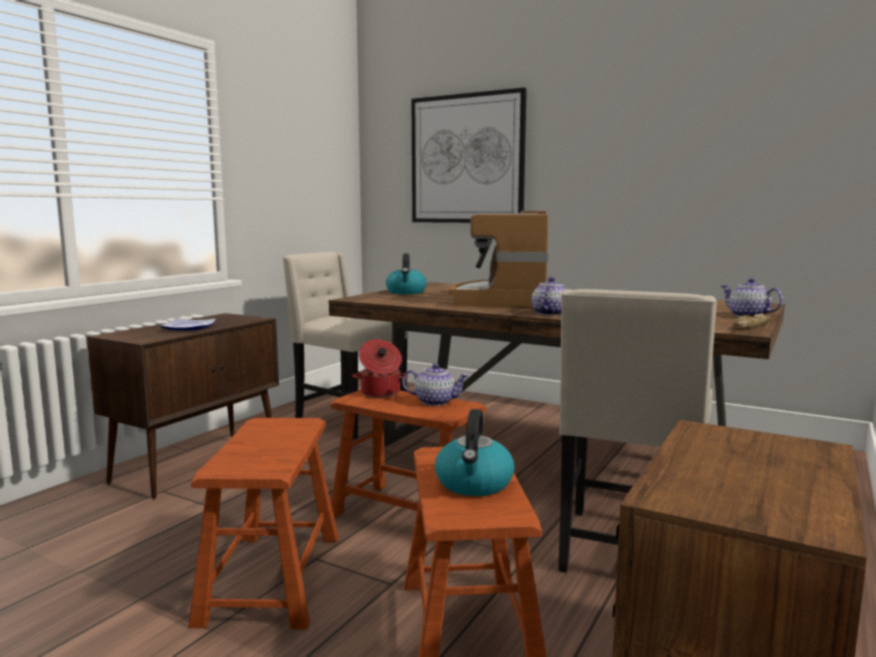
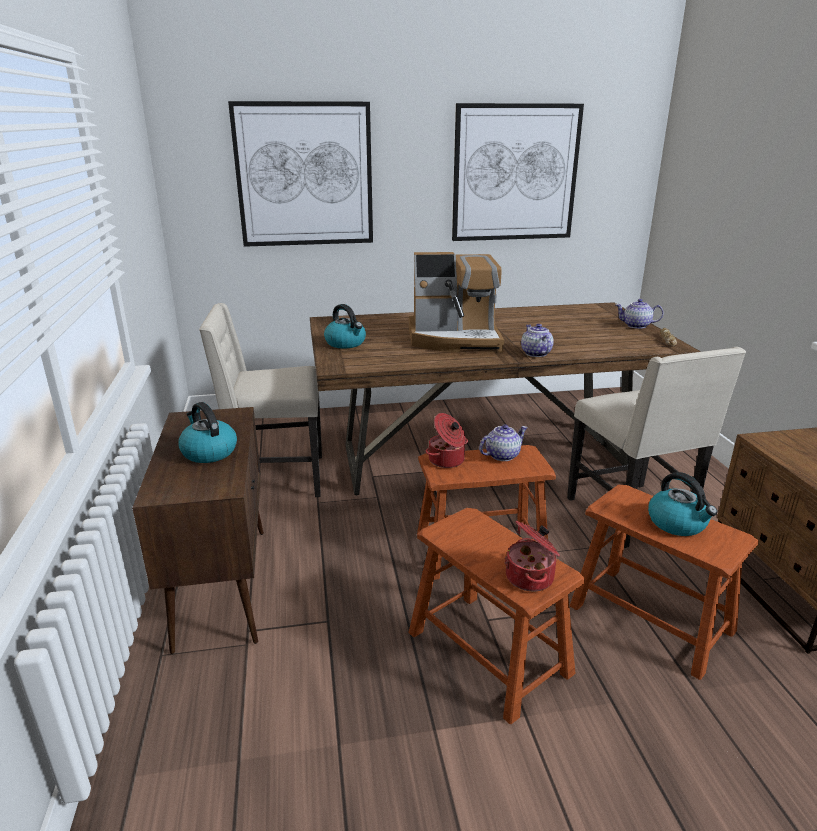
camera: 40 degrees left, 15 degrees up
(187, 327) = (208, 452): plate -> kettle
(247, 462) = (531, 577): none -> cooking pot
(503, 300) = (455, 339): coffee machine -> coffee machine turned 60 degrees counterclockwise
(682, 151) = (515, 173): none -> picture

